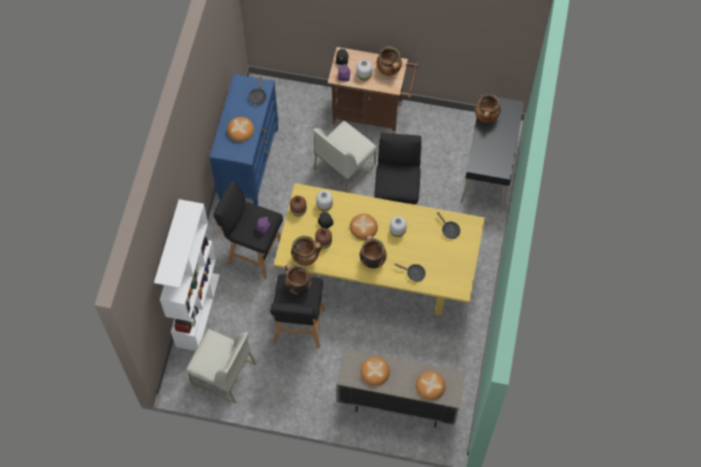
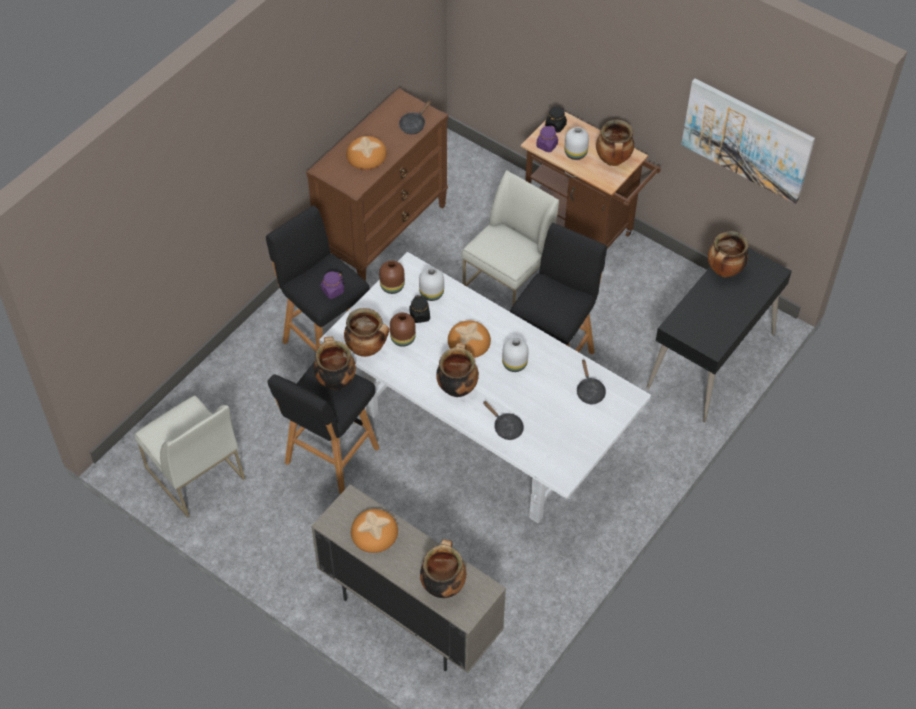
camera: 25 degrees right, 10 degrees down
(197, 310) = (209, 380): white bookcase -> none
(249, 164) = (383, 232): blue dresser -> brown dresser
(344, 166) = (508, 282): white chair -> white chair turned 150 degrees clockwise
(377, 271) = (479, 430): yellow dining table -> white dining table
(430, 386) = (443, 585): bread -> cooking pot
(476, 37) = (746, 139): none -> picture

